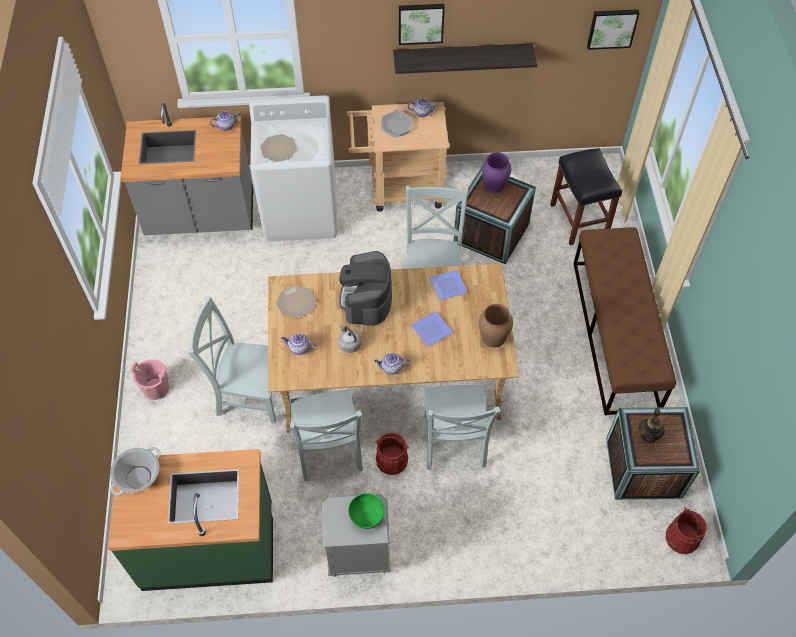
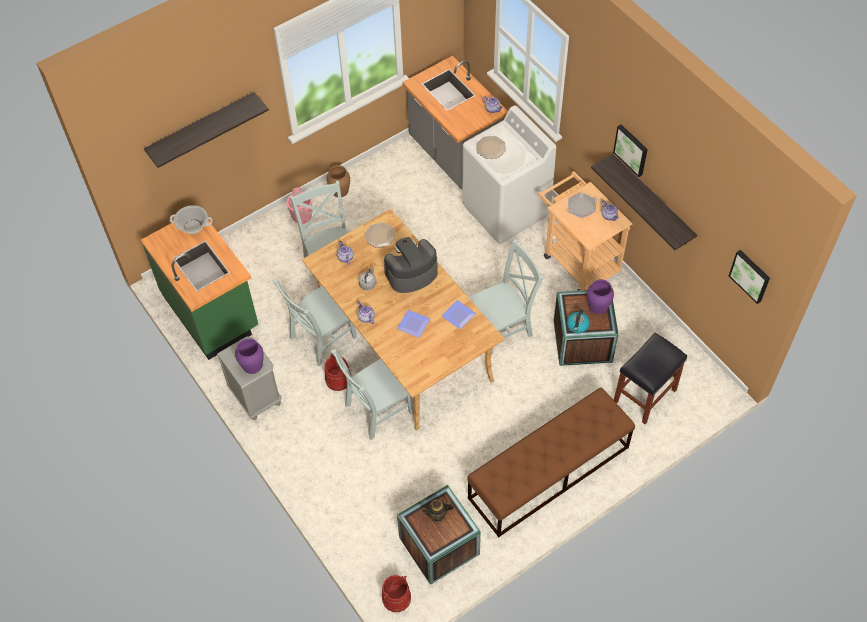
camera: 60 degrees right, 0 degrees up
(52, 368) = (202, 128): none -> shelf
(366, 515) = (252, 365): green bowl -> purple vase
(493, 337) = (434, 364): brown vase -> brown vase (339, 190)
(506, 210) = (577, 326): none -> kettle

